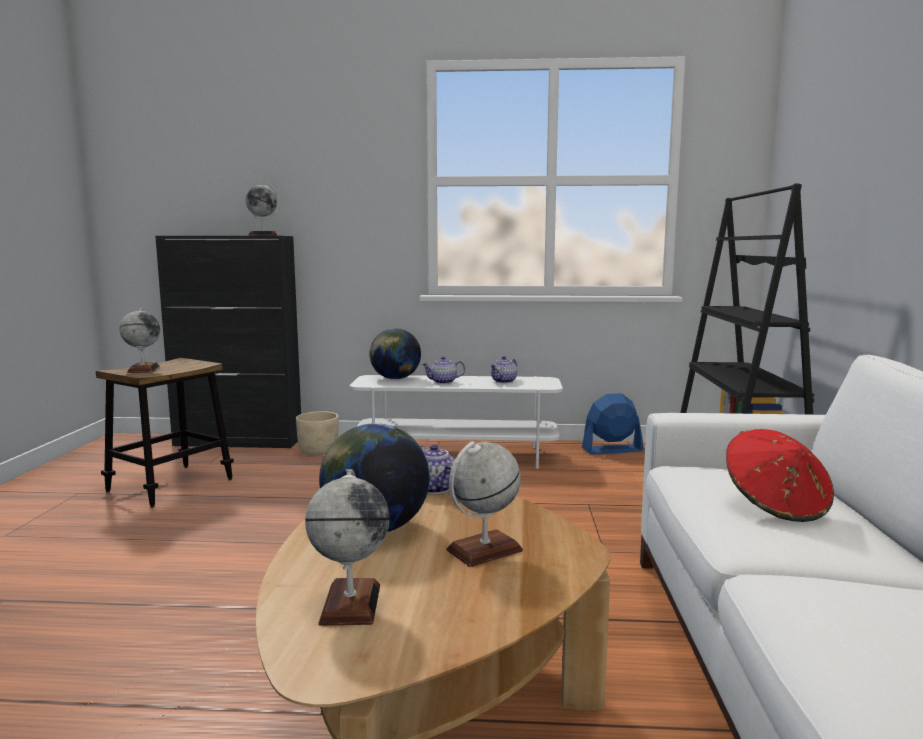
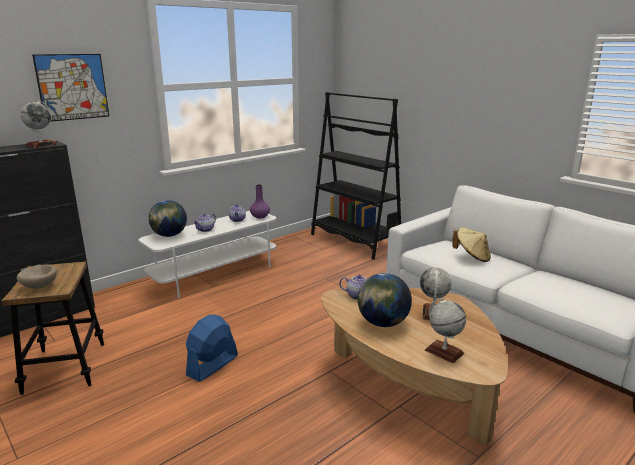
camera: 45 degrees left, 10 degrees up
(143, 369) = (40, 286): globe -> beige bowl
(318, 451) = (121, 302): beige planter -> none
(321, 175) = (72, 87): none -> picture
(541, 383) = (260, 216): none -> purple vase
(612, 450) = (285, 243): blue fan -> blue fan (212, 365)
(775, 505) = (472, 257): red hat -> beige hat

